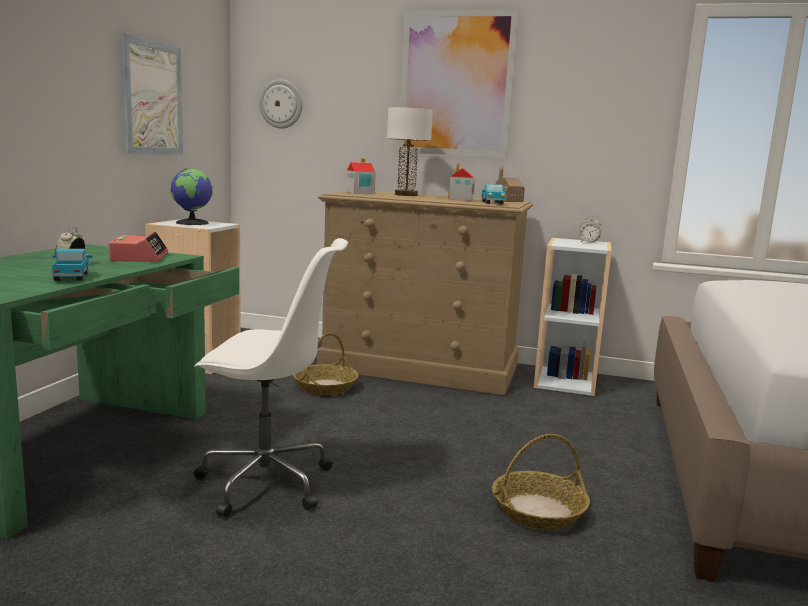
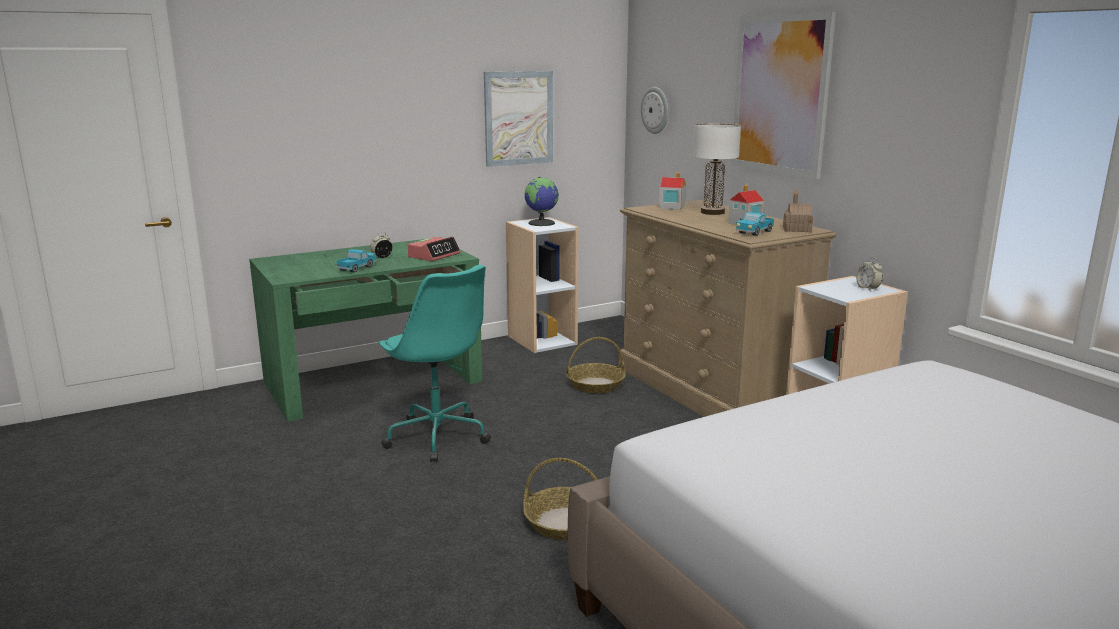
camera: 45 degrees right, 5 degrees up
(268, 483) = (439, 439): white office chair -> turquoise office chair

